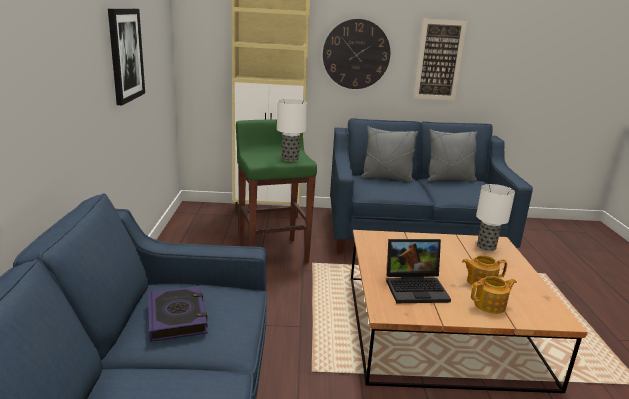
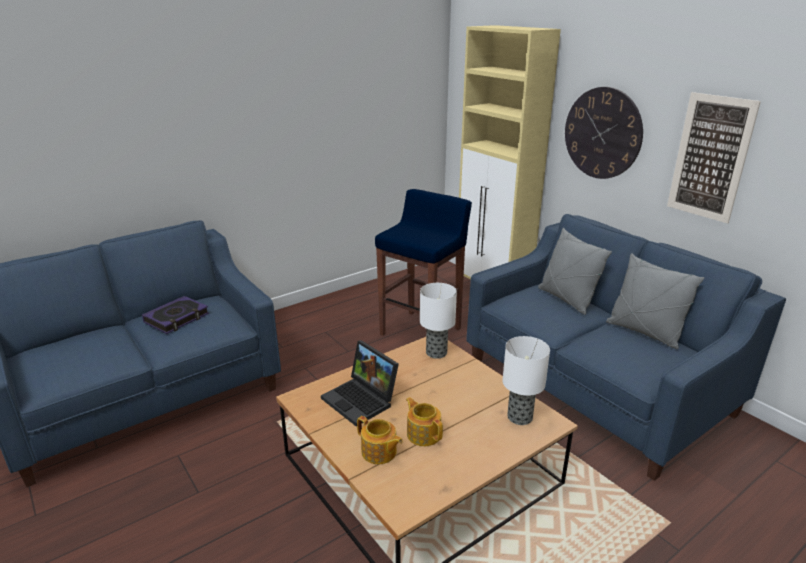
camera: 55 degrees right, 5 degrees up
(125, 55) = (323, 115): picture -> none
(273, 253) = (421, 331): green stool -> blue stool
(290, 159) = (423, 239): table lamp -> table lamp (436, 353)

